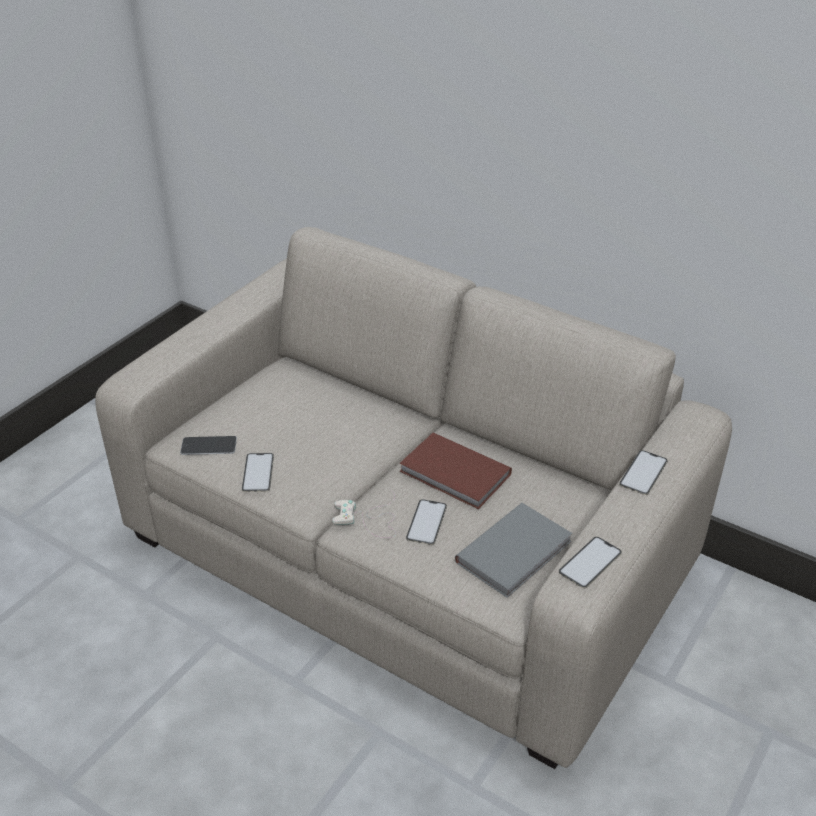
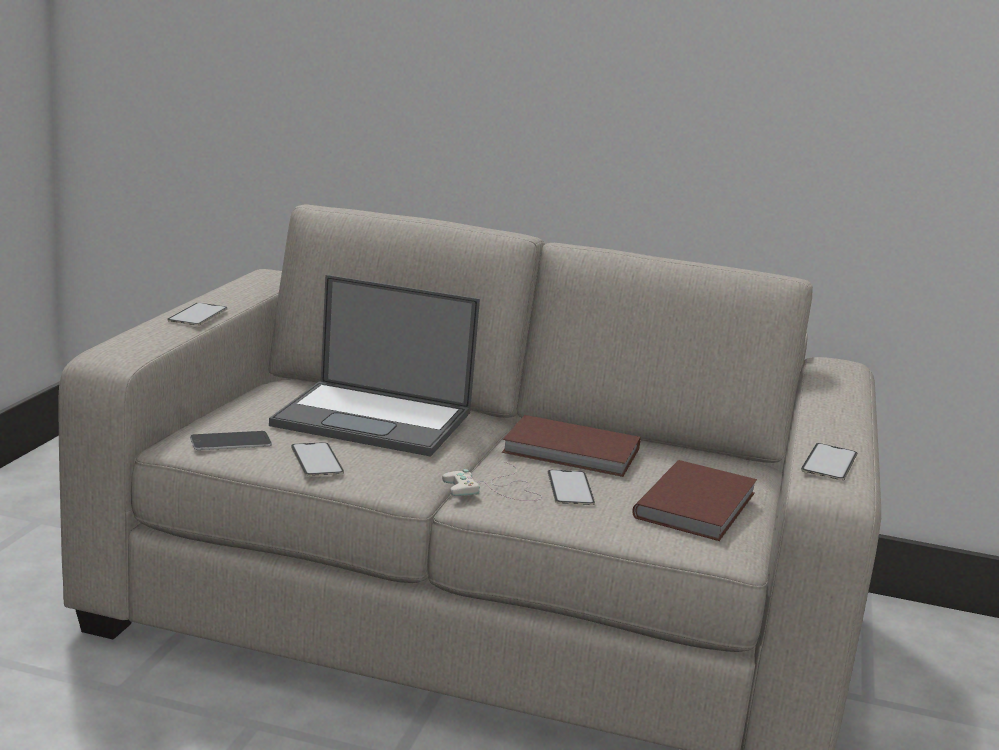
camera: 20 degrees left, 20 degrees down
(324, 424) = (375, 419): none -> laptop
(516, 552) = (699, 505): grey book -> brown book
(643, 473) = (821, 400): phone -> phone (198, 315)

